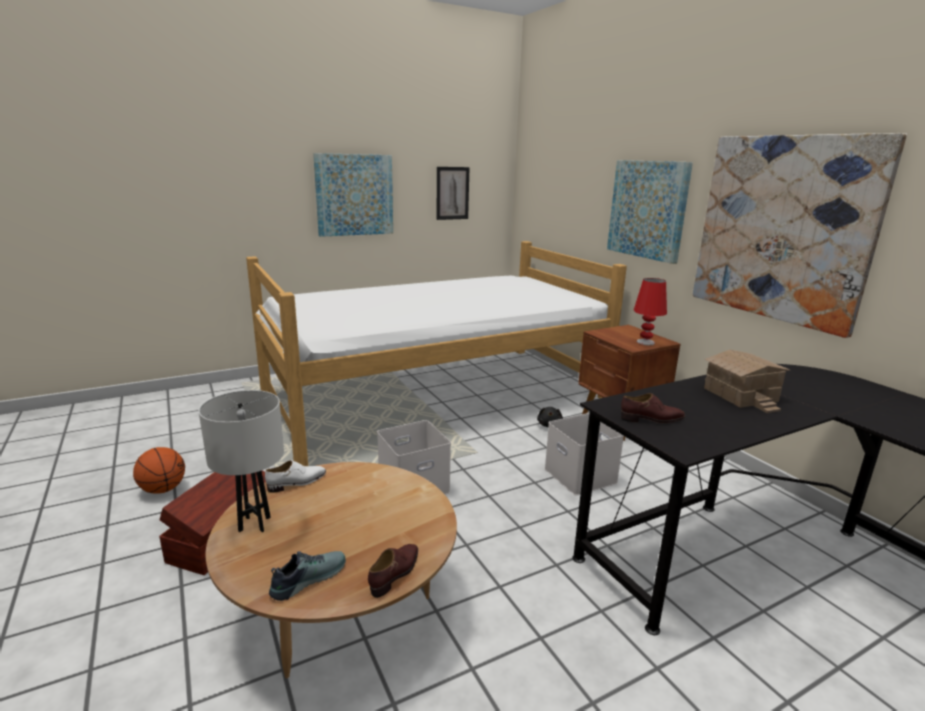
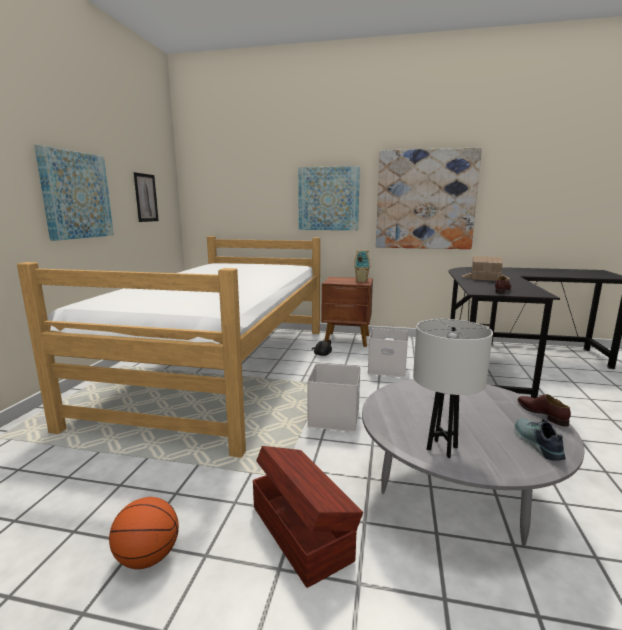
camera: 50 degrees left, 5 degrees down
(297, 482) = (388, 417): white shoe -> none
(342, 606) = (455, 493): brown coffee table -> grey coffee table
(645, 342) = (361, 280): red table lamp -> toy house

